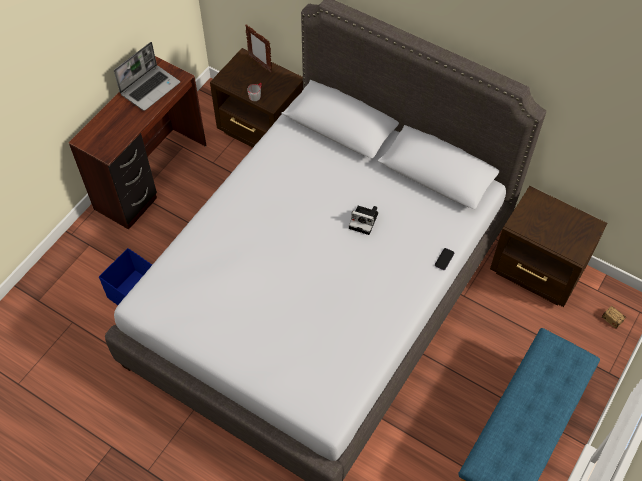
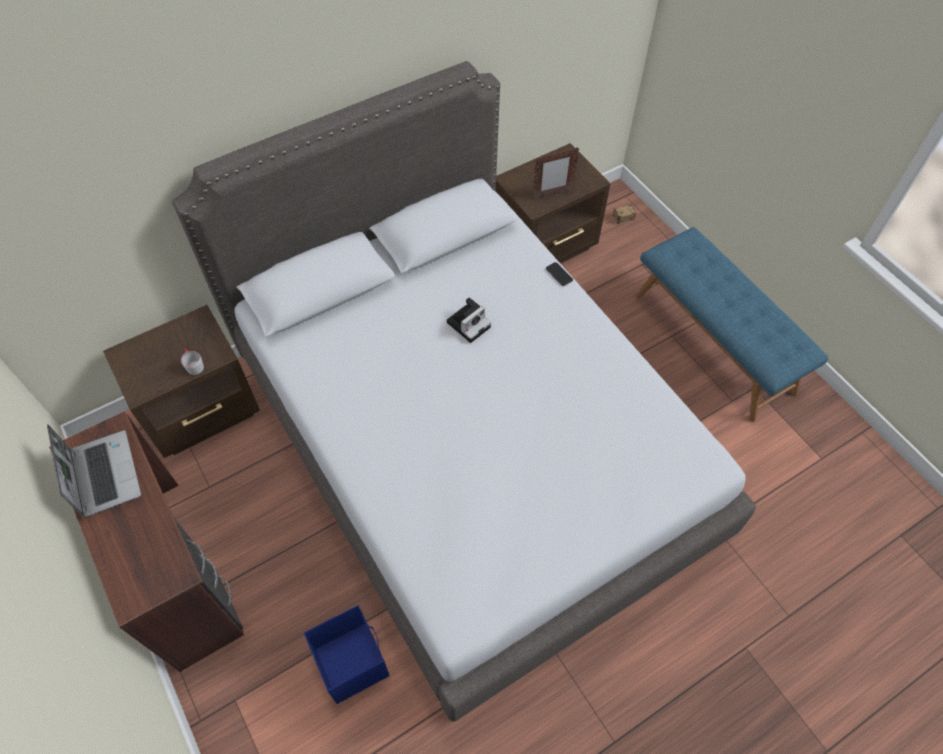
camera: 65 degrees left, 0 degrees up
(260, 64) = (146, 341): picture frame -> picture frame (552, 194)

